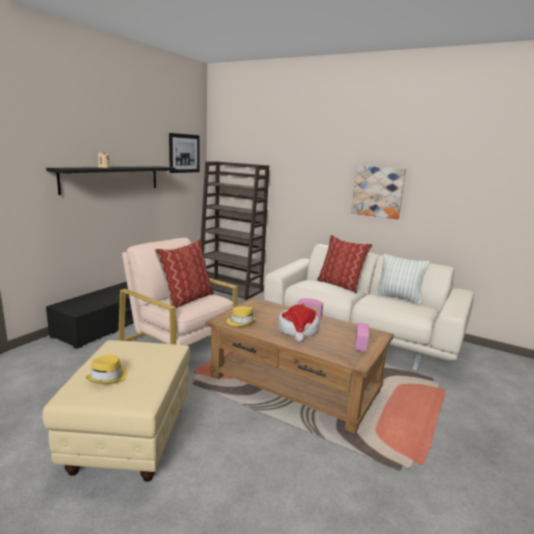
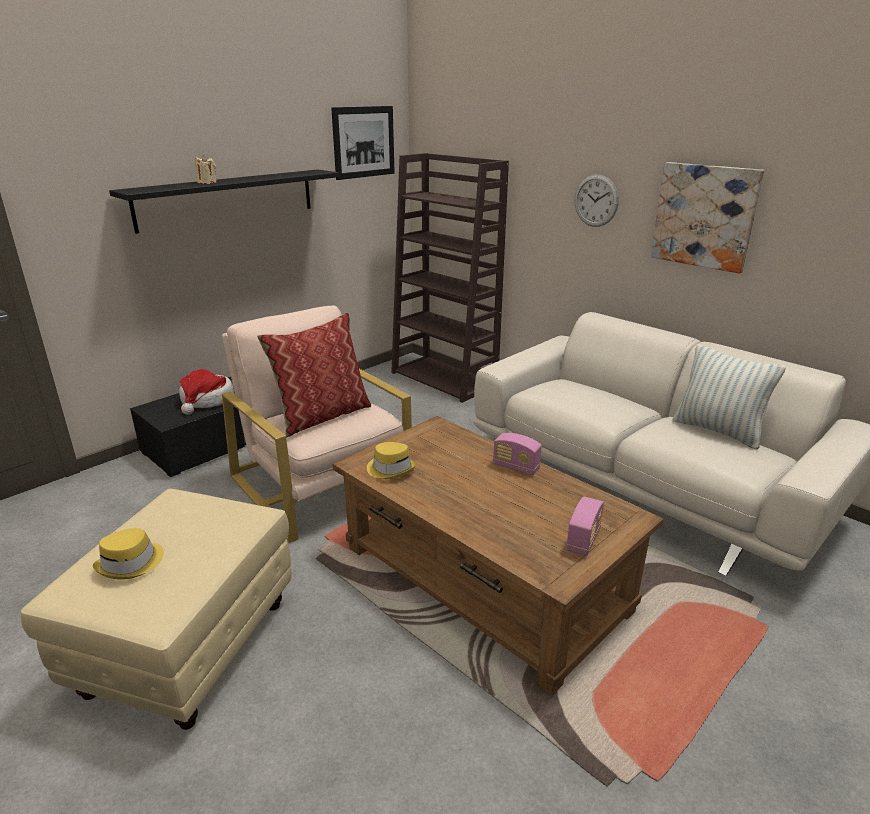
camera: 15 degrees right, 10 degrees up
(298, 330) = (482, 495): hat -> hat (207, 400)
(319, 185) = (596, 200): none -> wall clock
(340, 285) = (615, 395): pillow -> none

